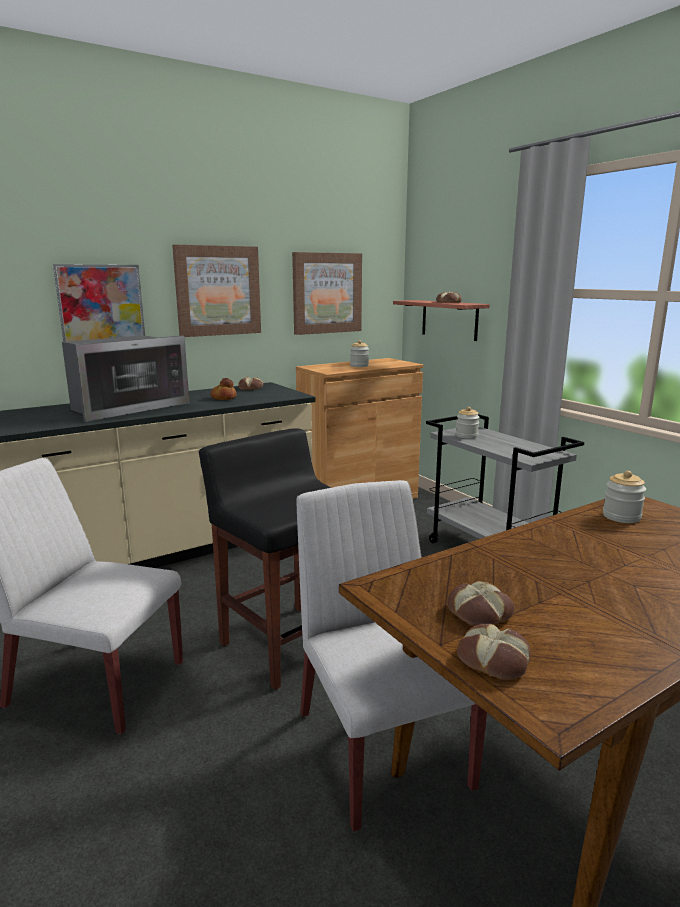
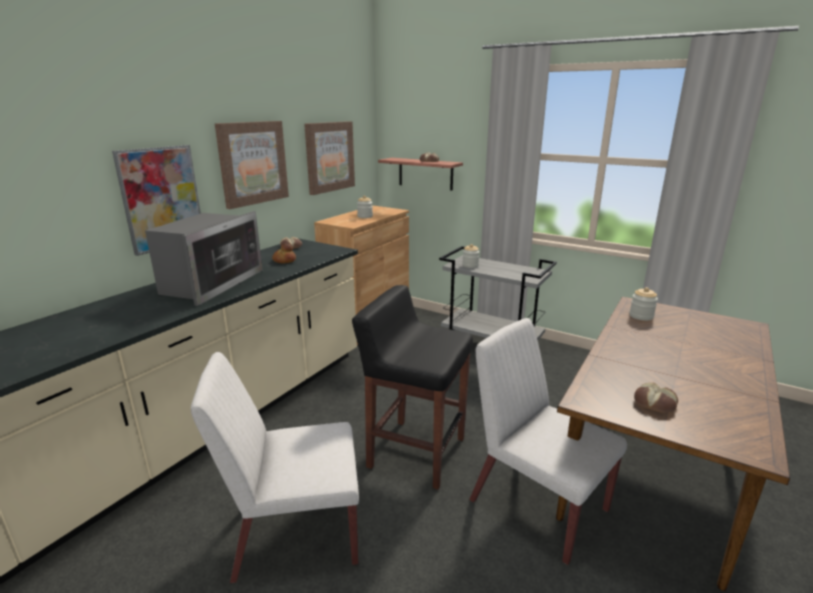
camera: 25 degrees left, 5 degrees up
(494, 659) = (698, 431): bread -> none

